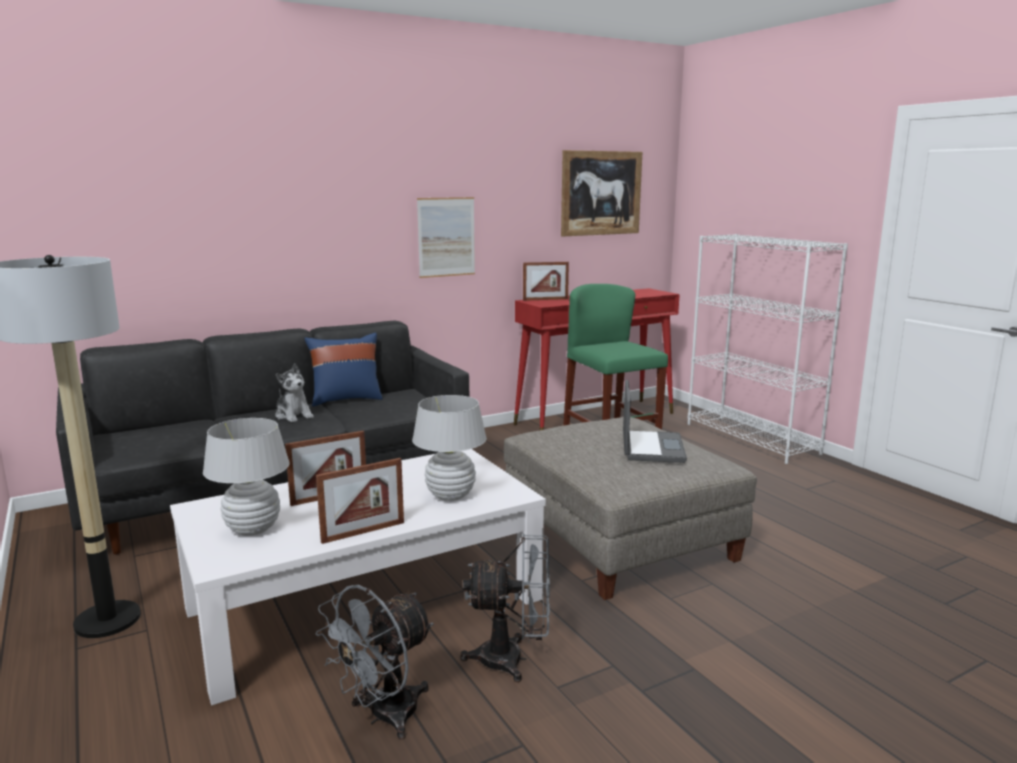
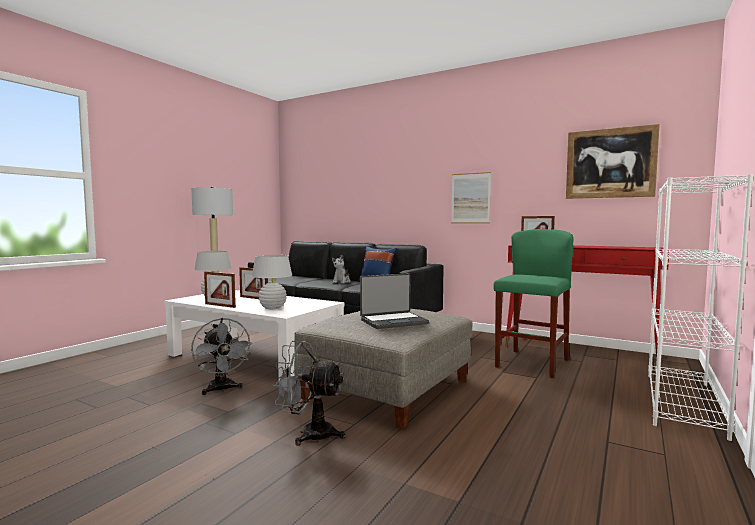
camera: 60 degrees right, 10 degrees down
(383, 716) = (166, 378): grey fan -> grey fan (309, 433)

